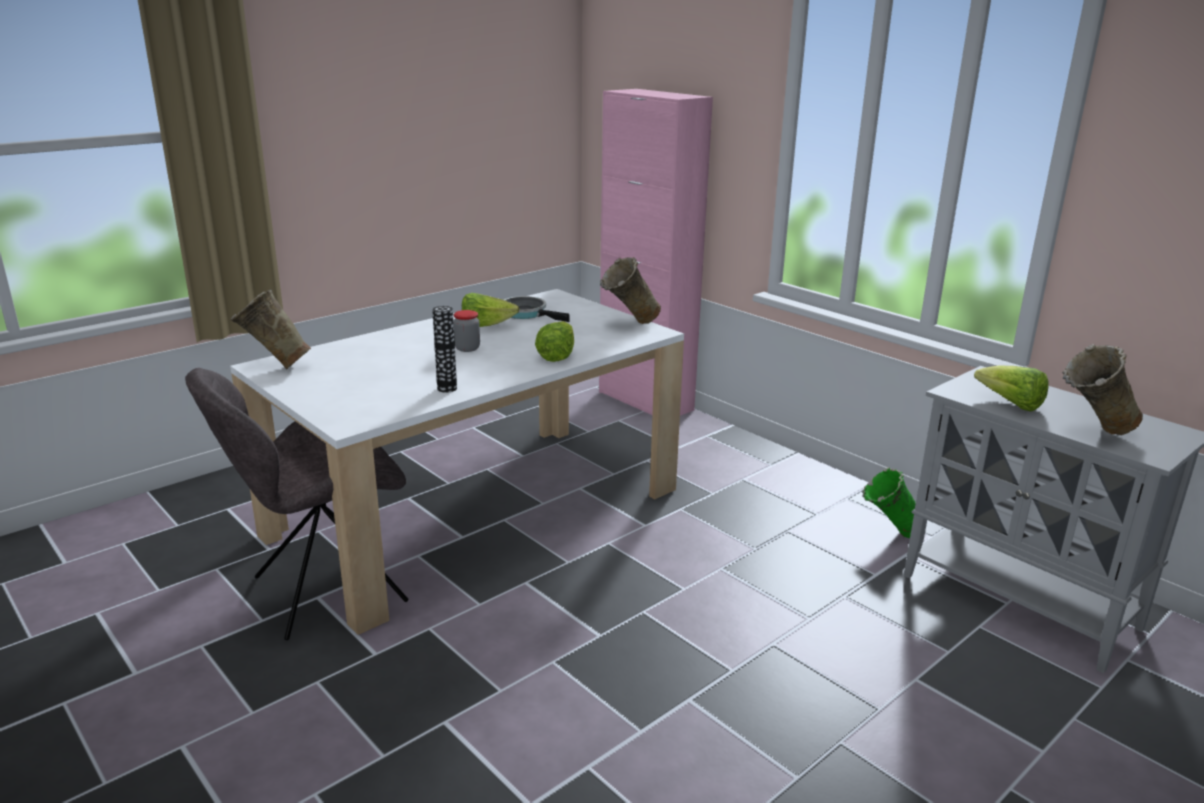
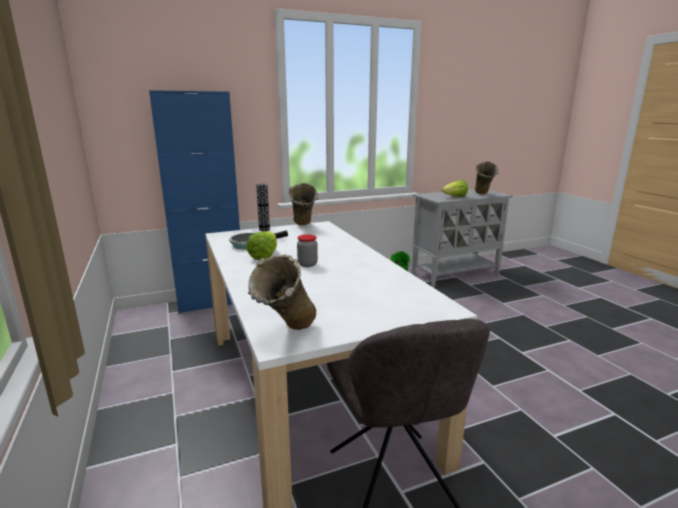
camera: 70 degrees left, 5 degrees down
(447, 388) = (386, 275): vase -> vase (264, 230)
(557, 355) = (343, 245): lettuce -> none
(645, 401) = (211, 302): pink cabinet -> blue cabinet

